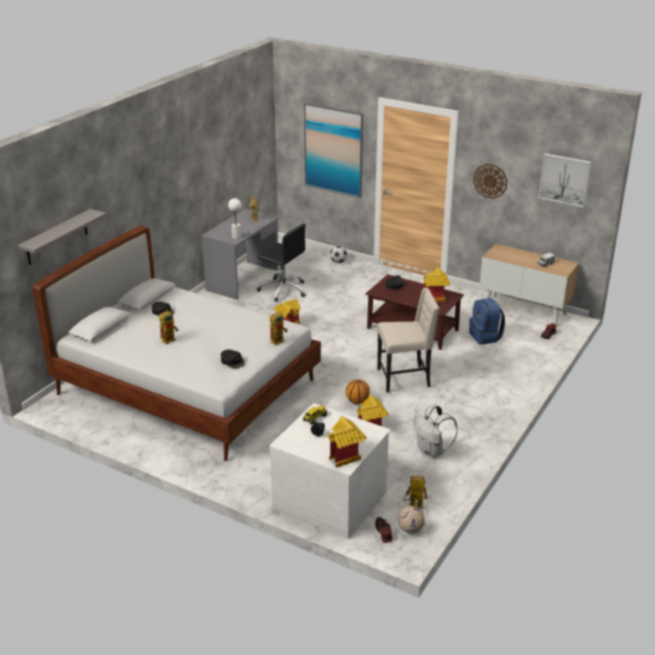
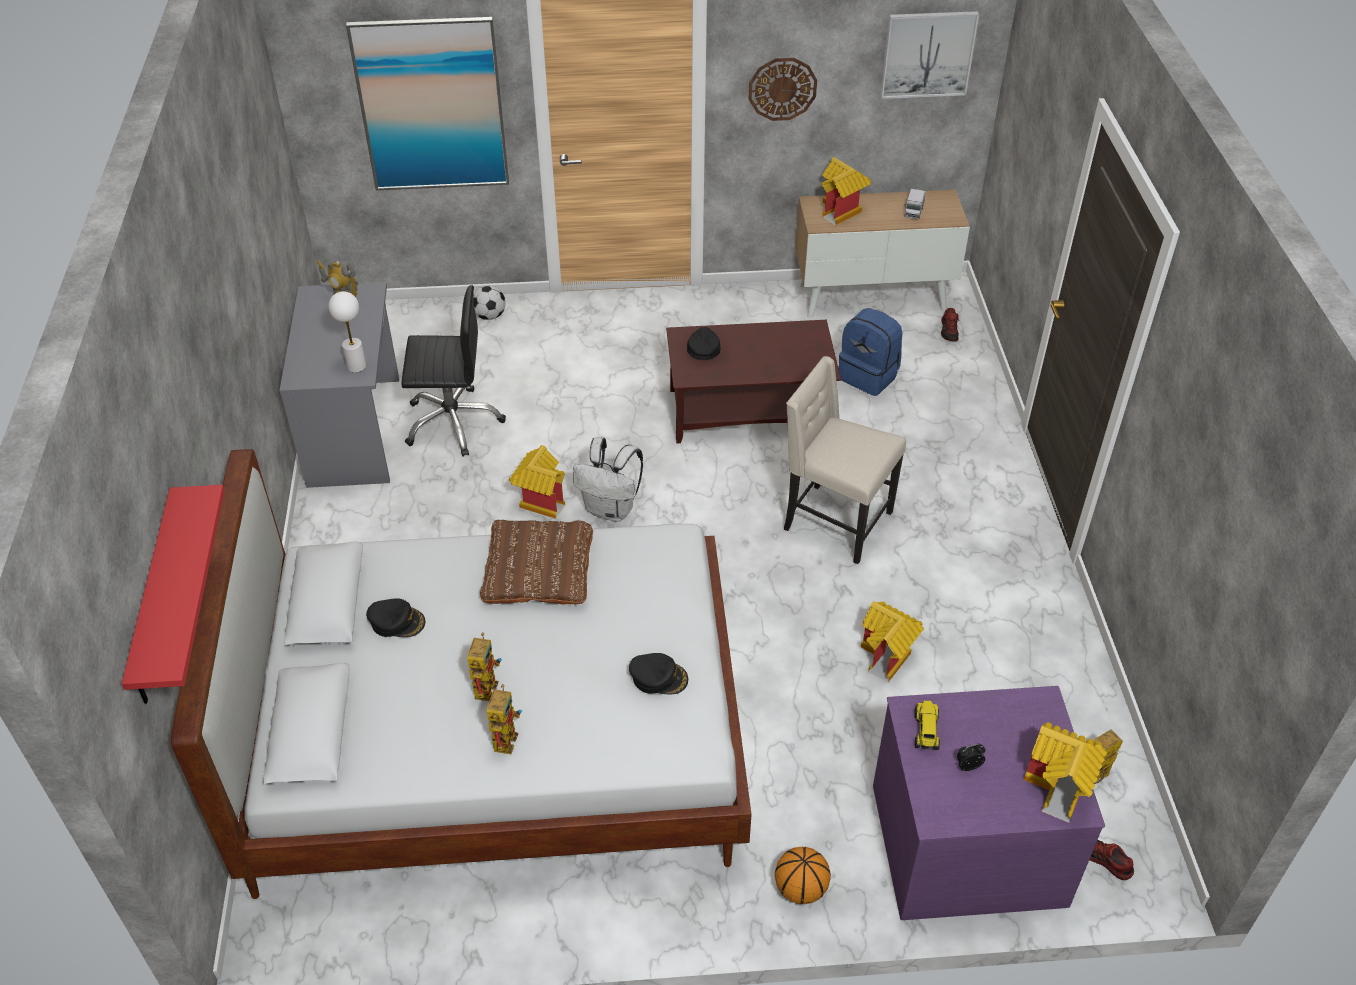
camera: 35 degrees left, 15 degrees up
(57, 237) = (155, 600): grey shelf -> red shelf
(230, 317) = (538, 569): none -> brown pillow
(278, 340) = (684, 582): toy robot -> toy robot (504, 736)
(330, 499) = (967, 841): white dresser -> purple dresser
(357, 401) = (811, 610): basketball -> basketball (800, 889)
(405, 378) = (835, 522): beige chair -> beige chair turned 105 degrees counterclockwise
(410, 530) = (1132, 829): football -> none
(432, 452) = (1014, 652): white backpack -> white backpack (611, 509)
(435, 298) = (793, 347): toy house -> toy house (841, 211)

